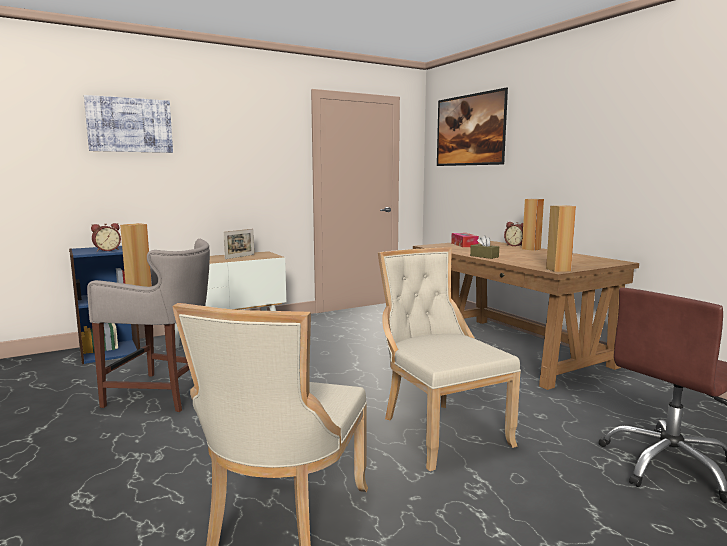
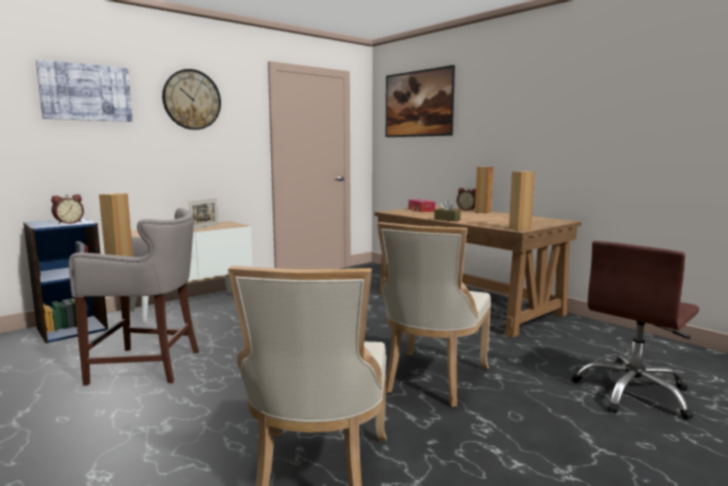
camera: 10 degrees left, 0 degrees up
(232, 130) = (192, 99): none -> wall clock
(439, 431) = (432, 380): beige chair -> beige chair turned 120 degrees counterclockwise

